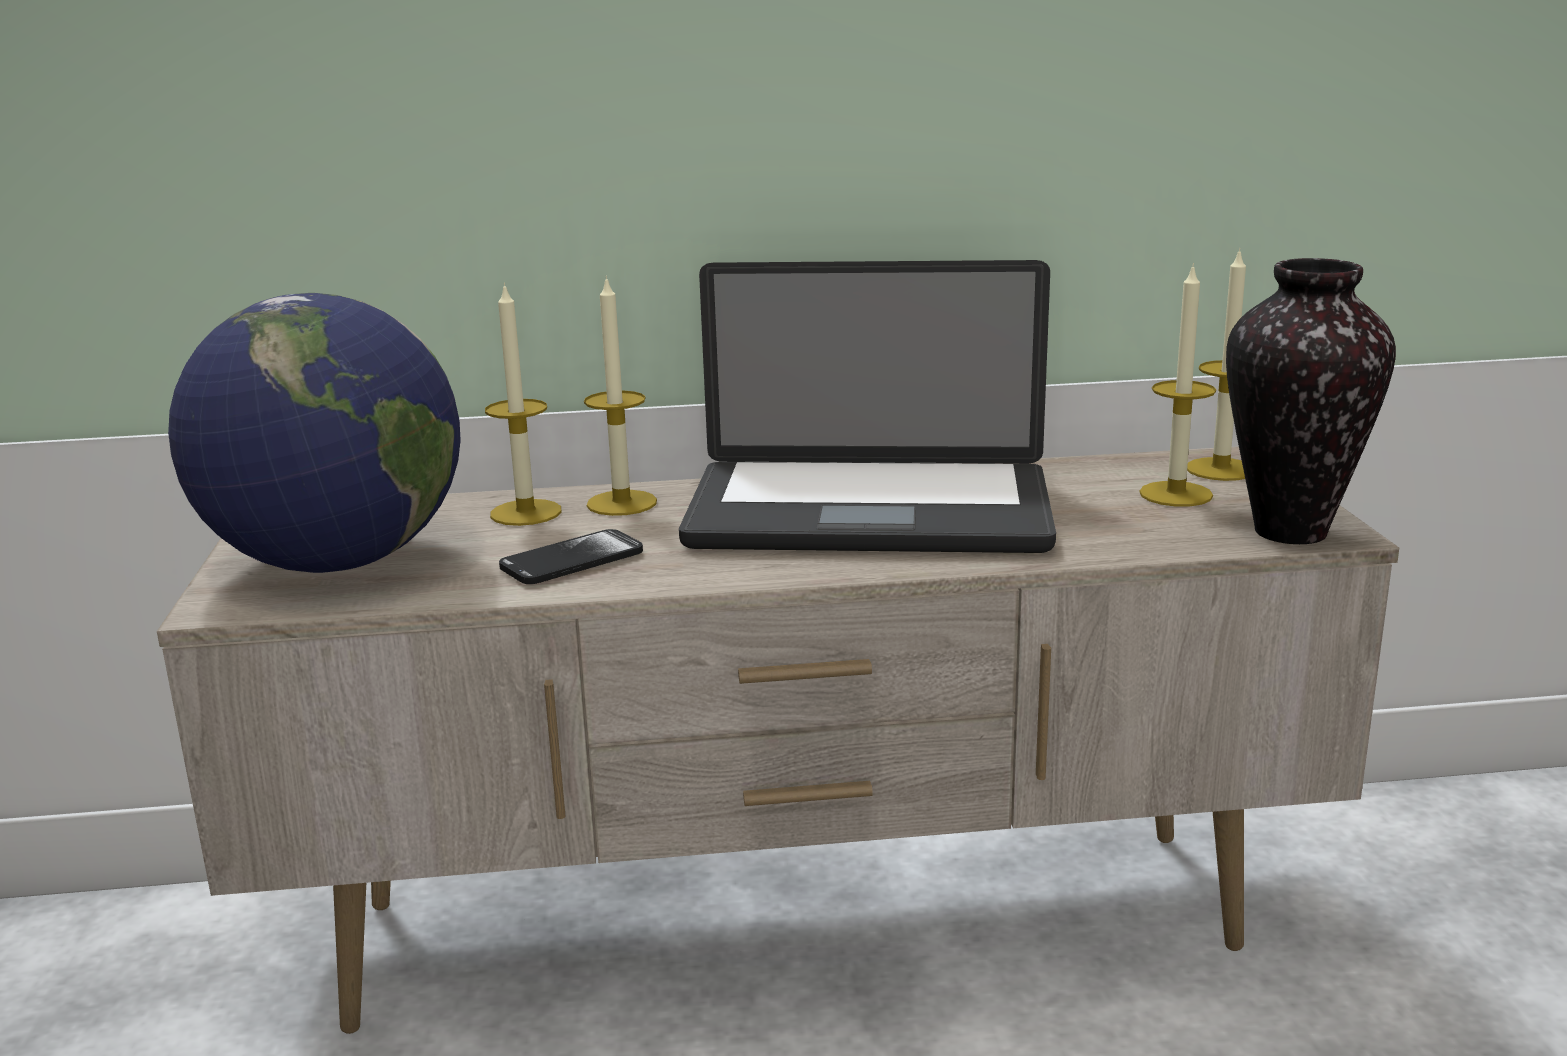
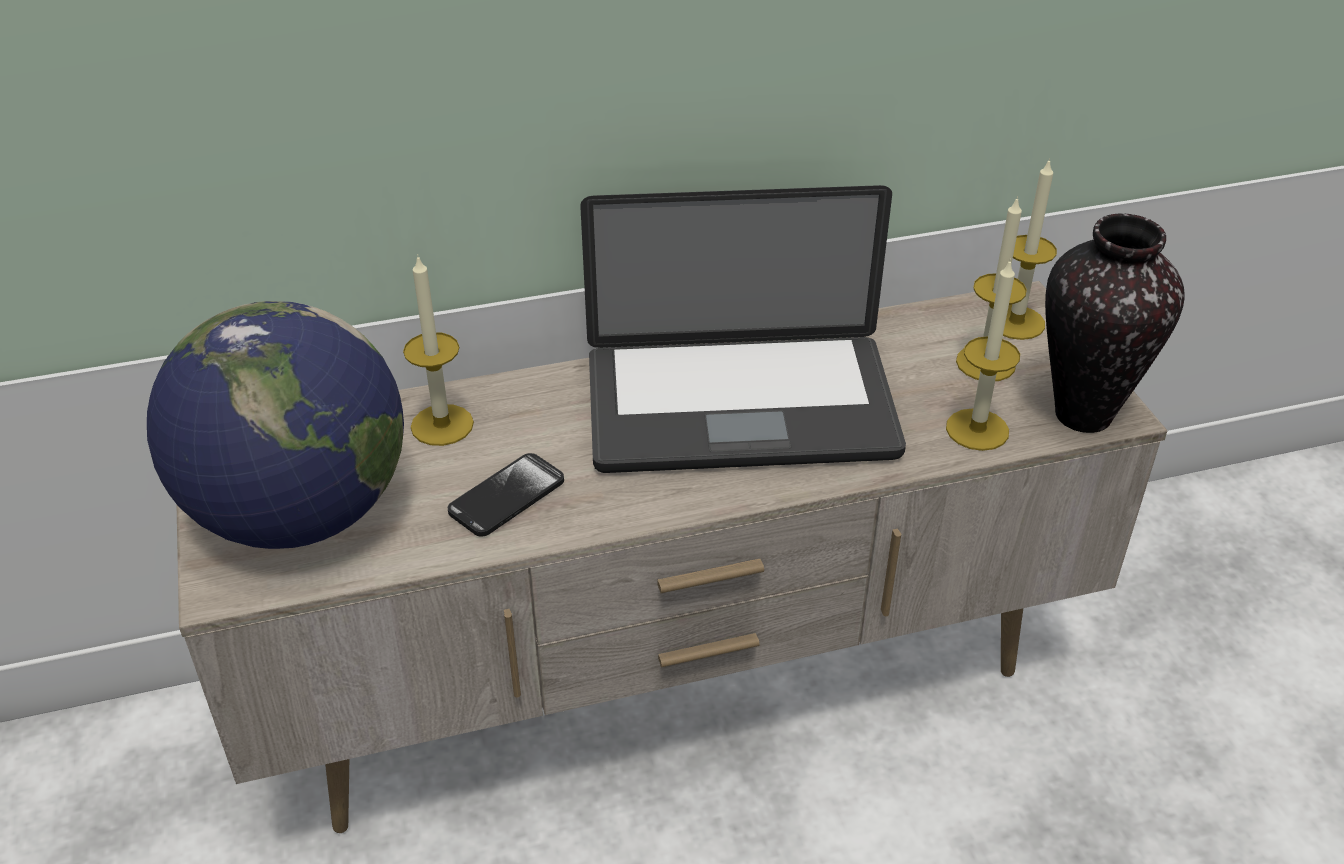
camera: 10 degrees left, 20 degrees up
(622, 503) = (522, 404): candle -> candle (977, 429)

